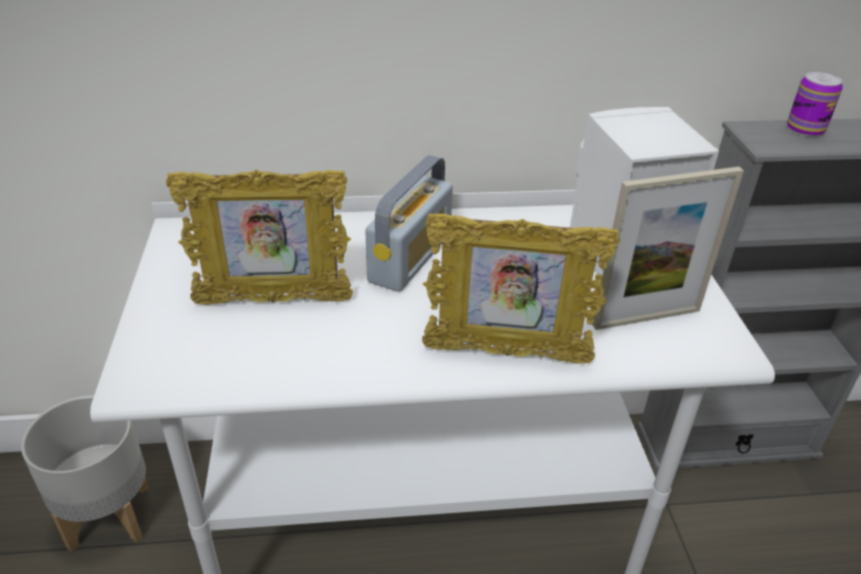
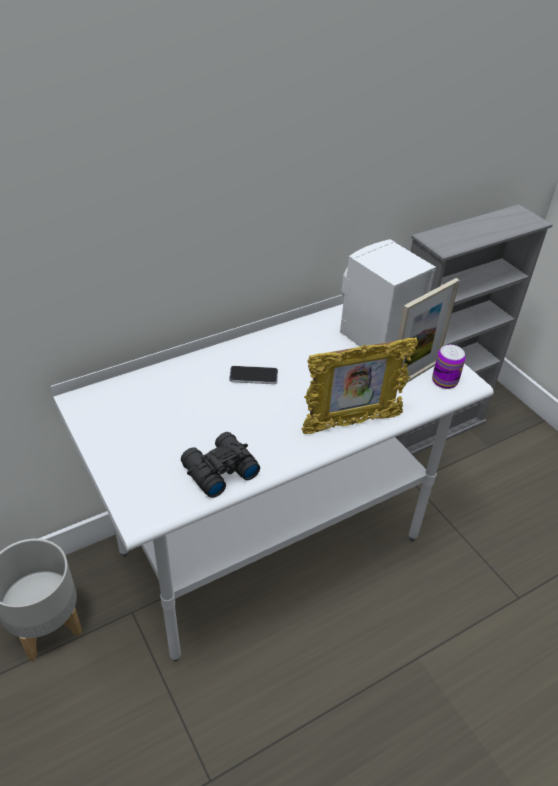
camera: 25 degrees left, 5 degrees up
(273, 301) = (188, 433): picture frame -> none
(275, 358) = (218, 470): none -> black binoculars
(410, 257) = (253, 376): radio -> phone
(805, 129) = (459, 230): can -> can (444, 381)

